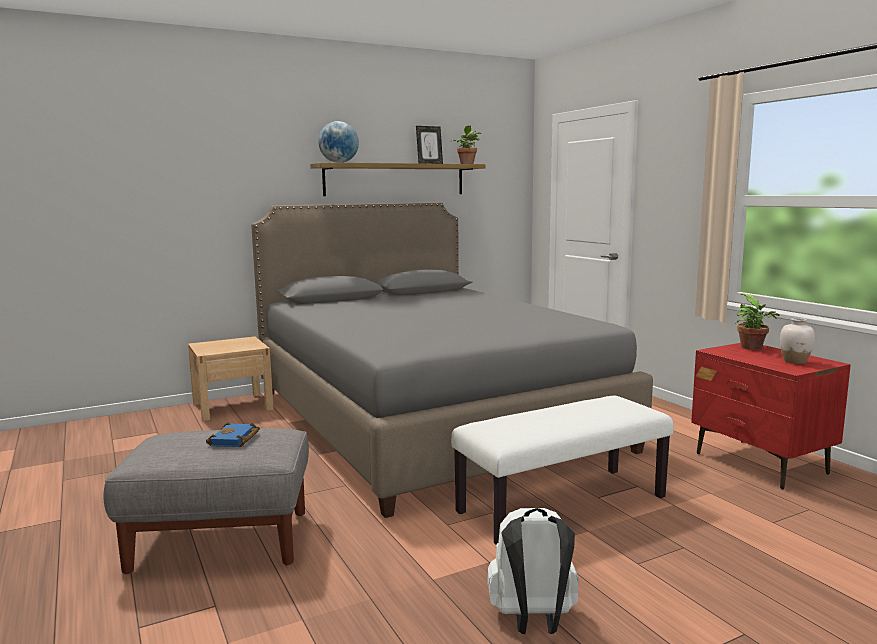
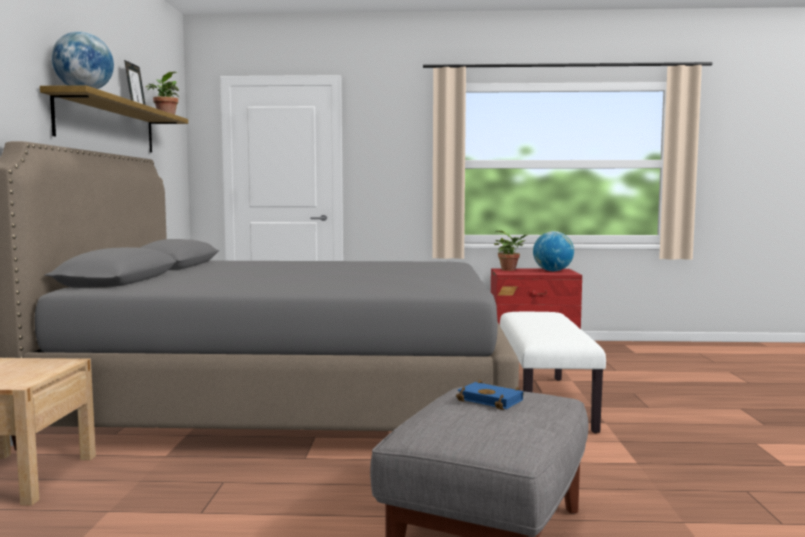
camera: 60 degrees left, 5 degrees down
(533, 621) = (712, 448): white backpack -> none
(795, 361) = (552, 271): white vase -> globe

